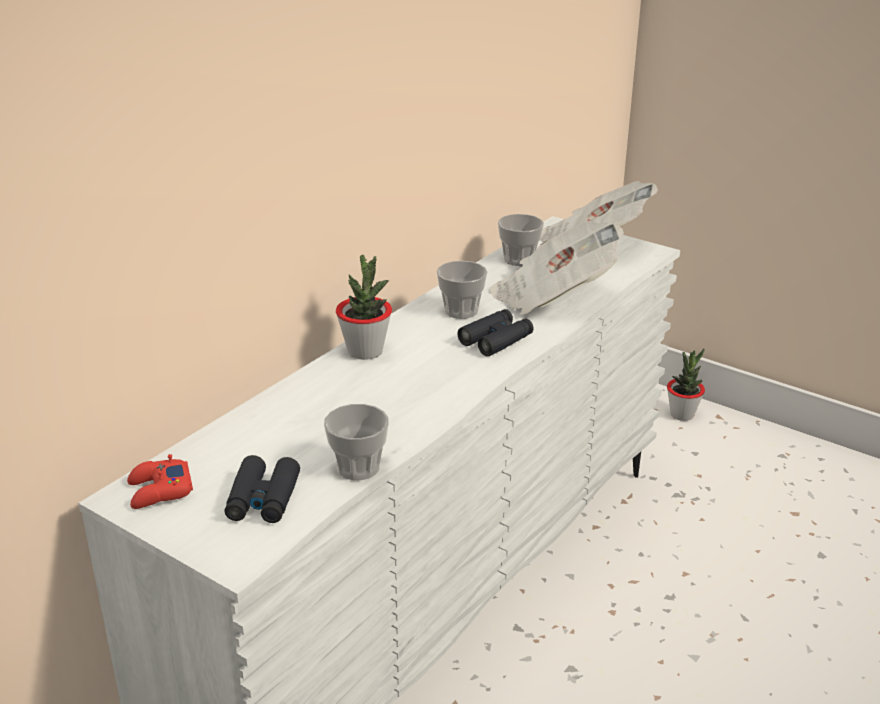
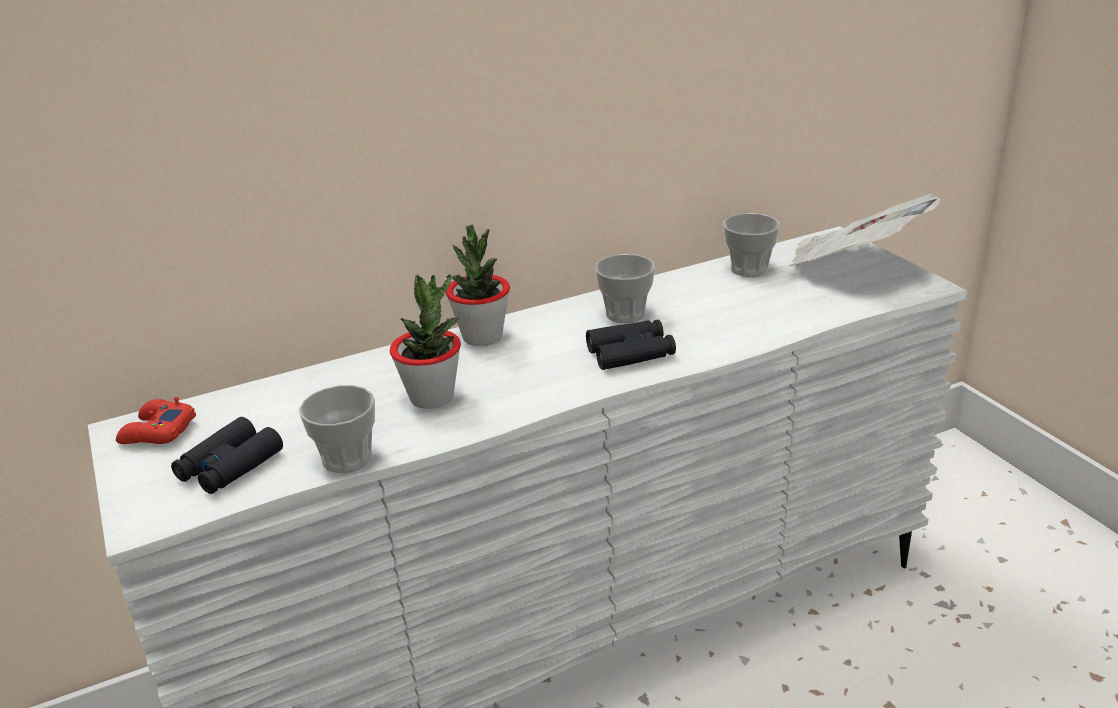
camera: 30 degrees right, 0 degrees up
(553, 296) = (746, 317): newspaper -> none
(682, 414) = (1015, 507): potted plant -> potted plant (432, 397)

